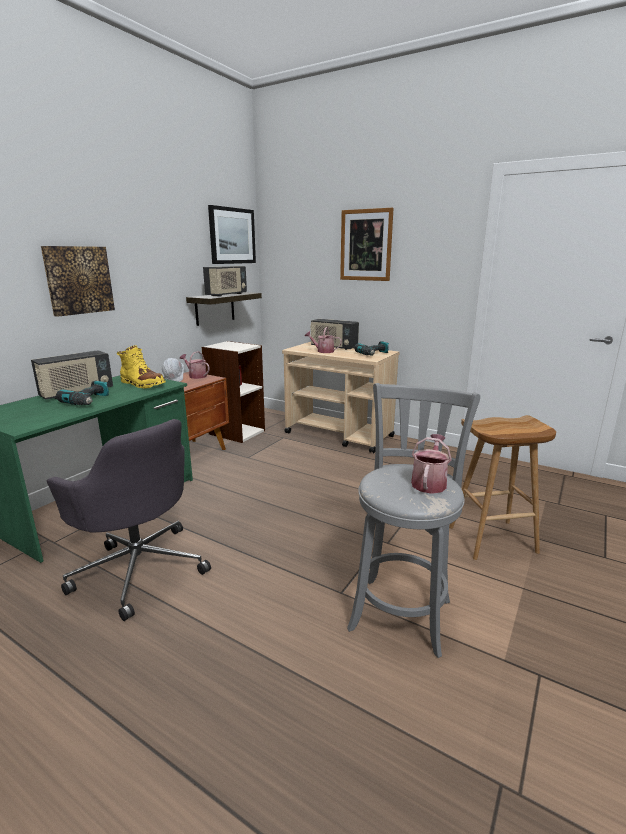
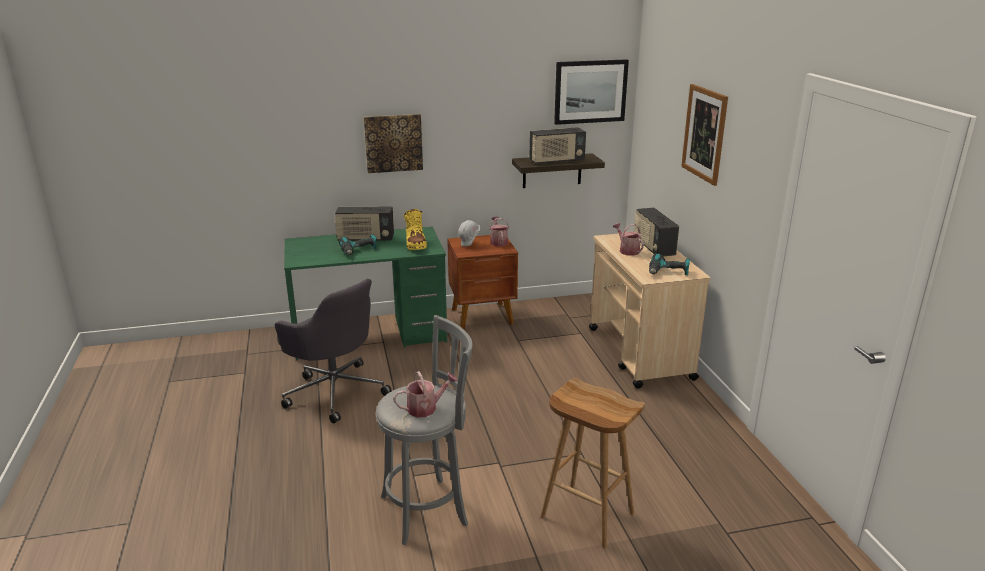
camera: 45 degrees right, 5 degrees up
(139, 568) = (335, 391): grey office chair -> grey office chair turned 45 degrees counterclockwise
(236, 432) = (548, 310): bookcase -> none

